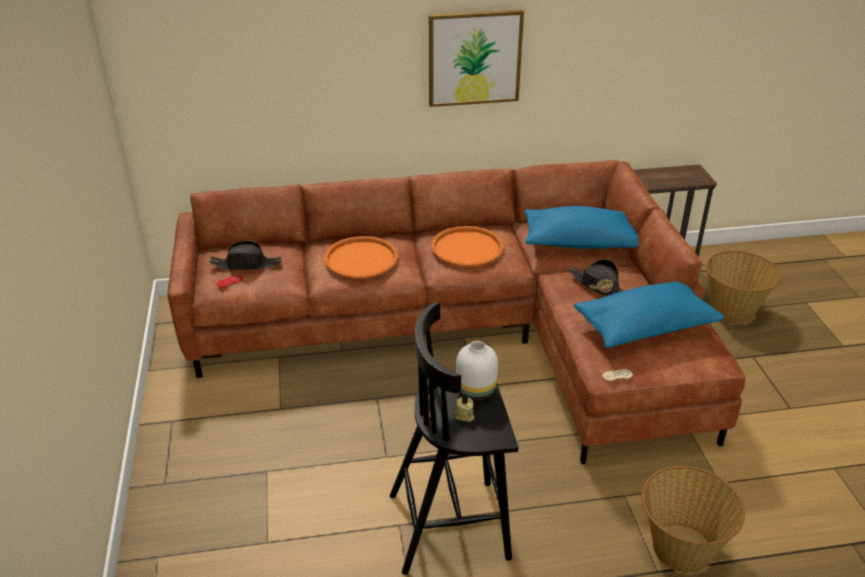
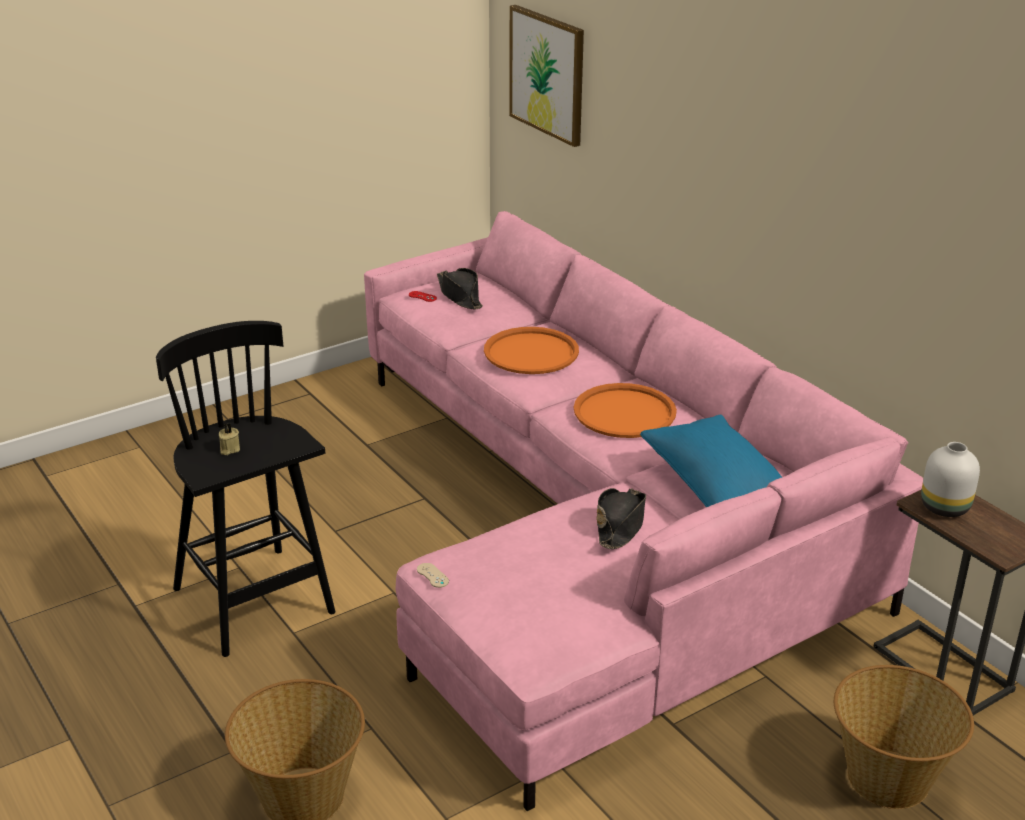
camera: 65 degrees right, 5 degrees down
(465, 332) = (595, 527): brown sofa -> pink sofa
(474, 58) = (774, 181): picture -> picture (547, 74)
(475, 390) = (275, 446): white vase -> white vase (944, 506)
(645, 327) = (552, 579): blue pillow -> none

